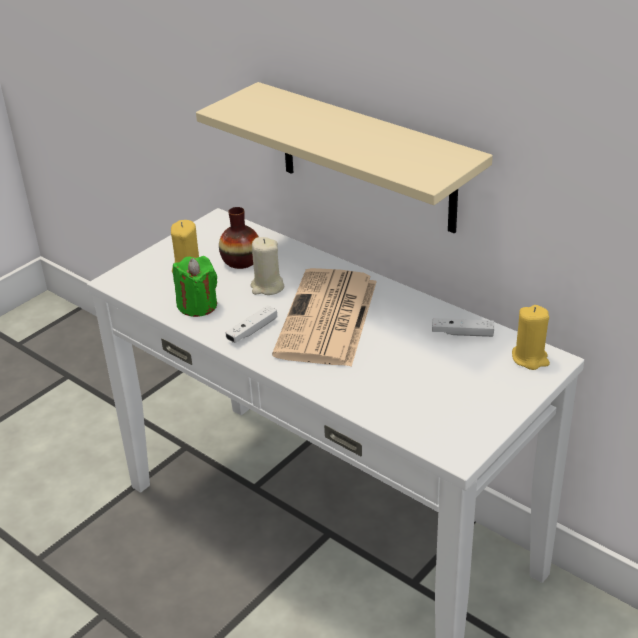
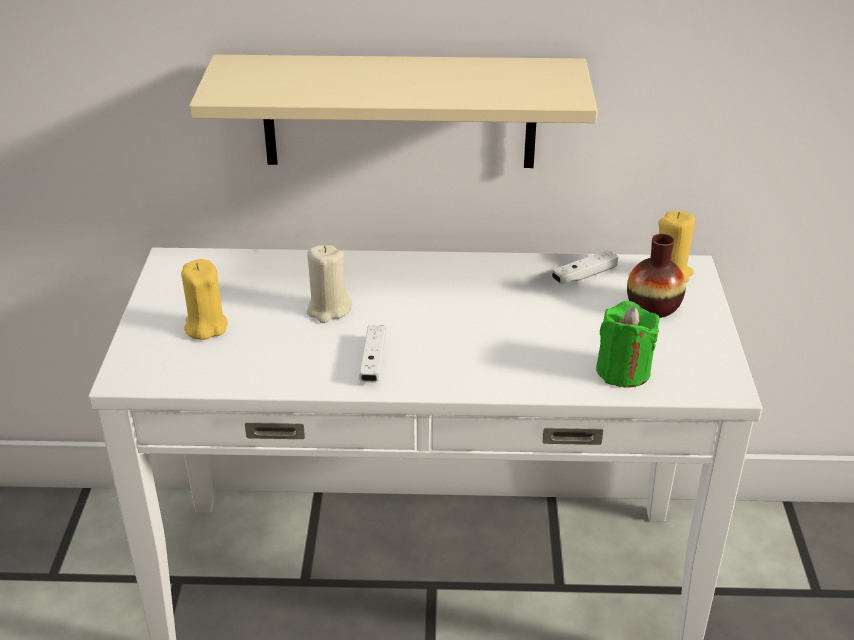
camera: 40 degrees left, 0 degrees up
(197, 305) = (273, 362): green candle -> green candle (623, 371)
(241, 261) = (260, 294): vase -> vase (653, 306)
(327, 319) = (438, 316): newspaper -> none

